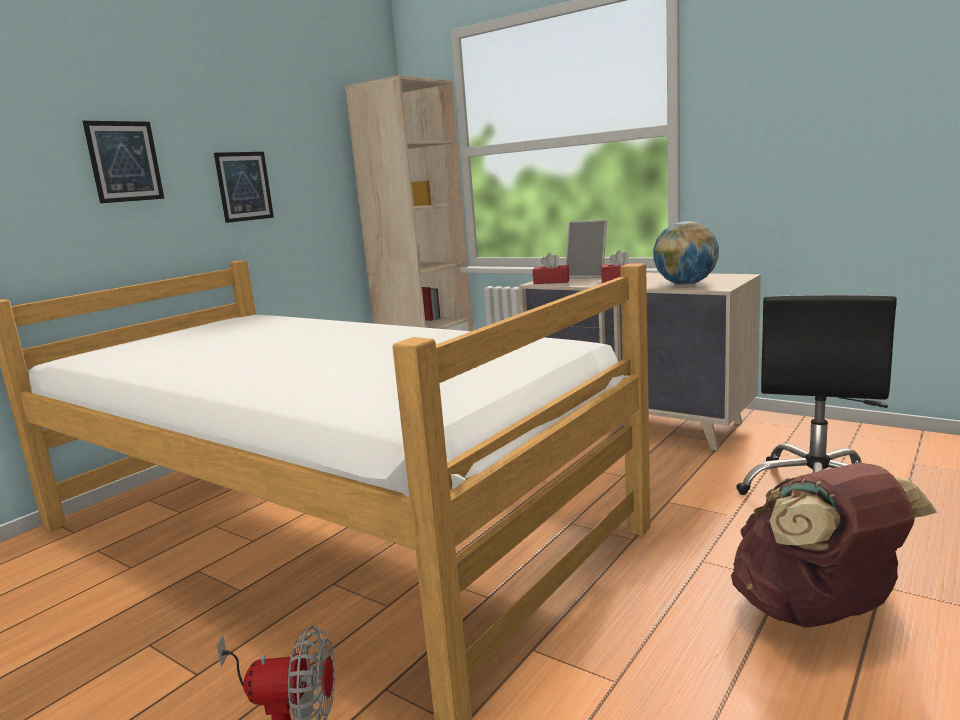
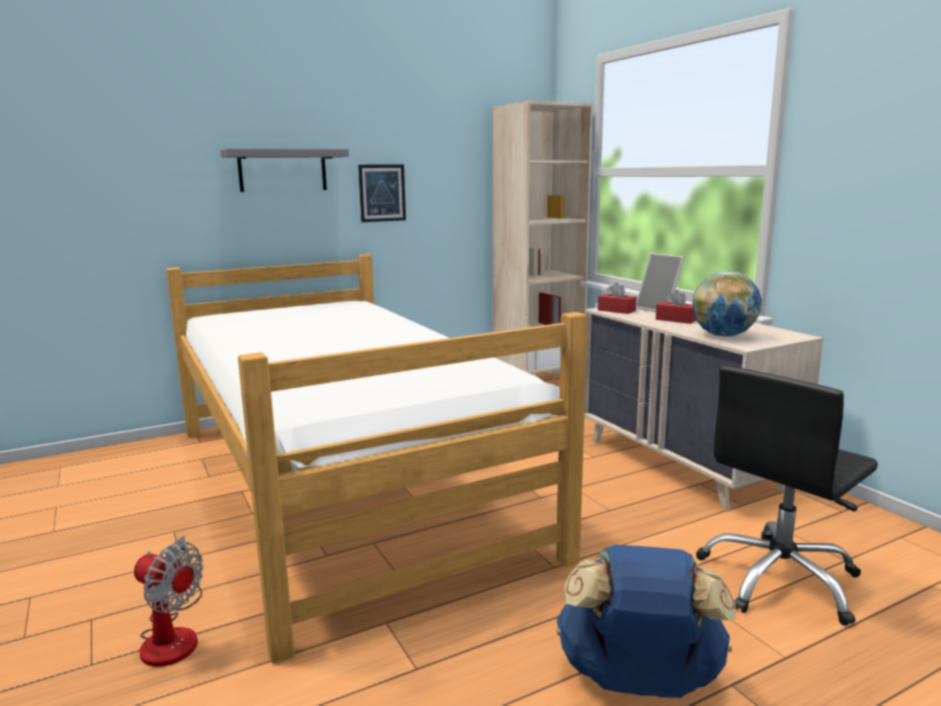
camera: 25 degrees right, 0 degrees up
(124, 161) = (282, 170): picture -> grey shelf
(817, 613) = (639, 683): brown backpack -> blue backpack

